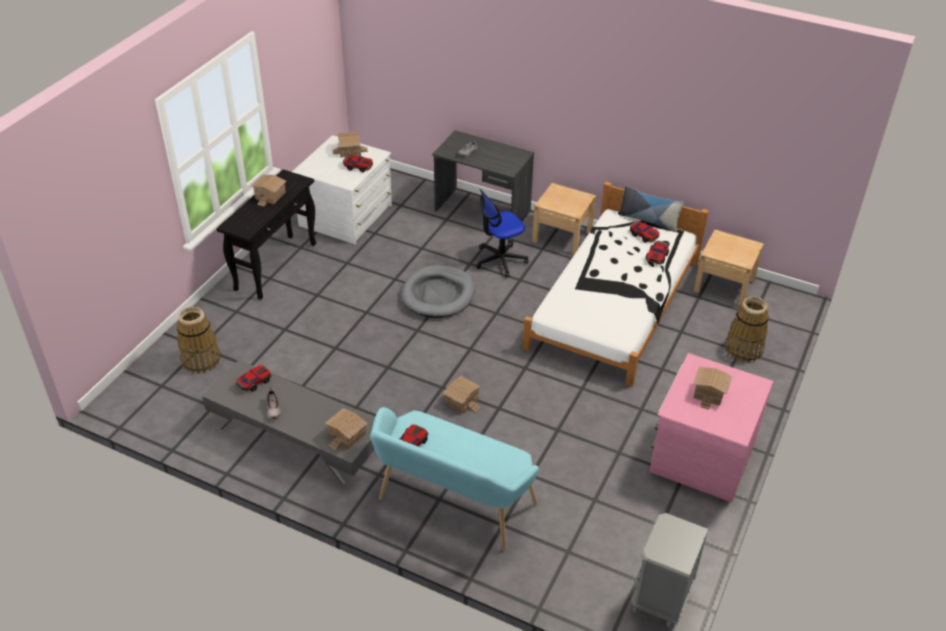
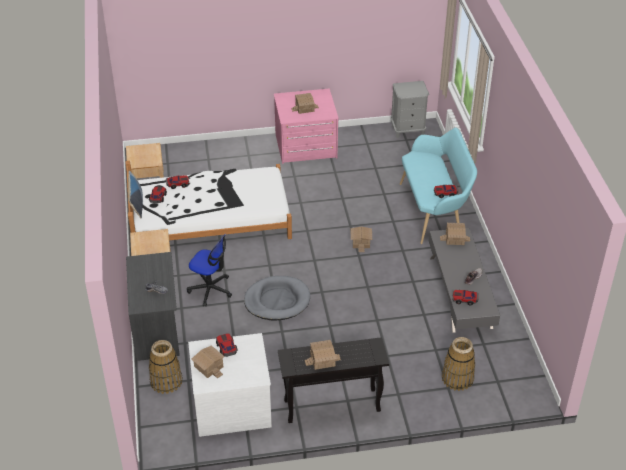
camera: 125 degrees left, 0 degrees up
(743, 349) = (205, 157): basket -> basket (166, 381)

